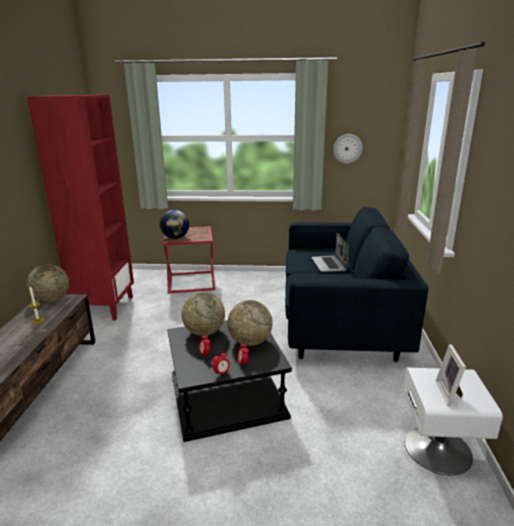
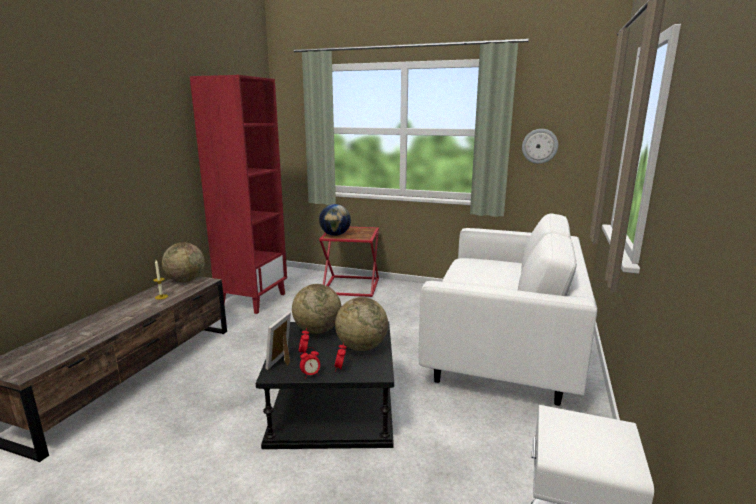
camera: 15 degrees right, 5 degrees down
(329, 265) = (495, 277): laptop -> none
(339, 319) = (502, 346): blue sofa -> white sofa
(450, 393) = (584, 447): picture frame -> picture frame (283, 361)

